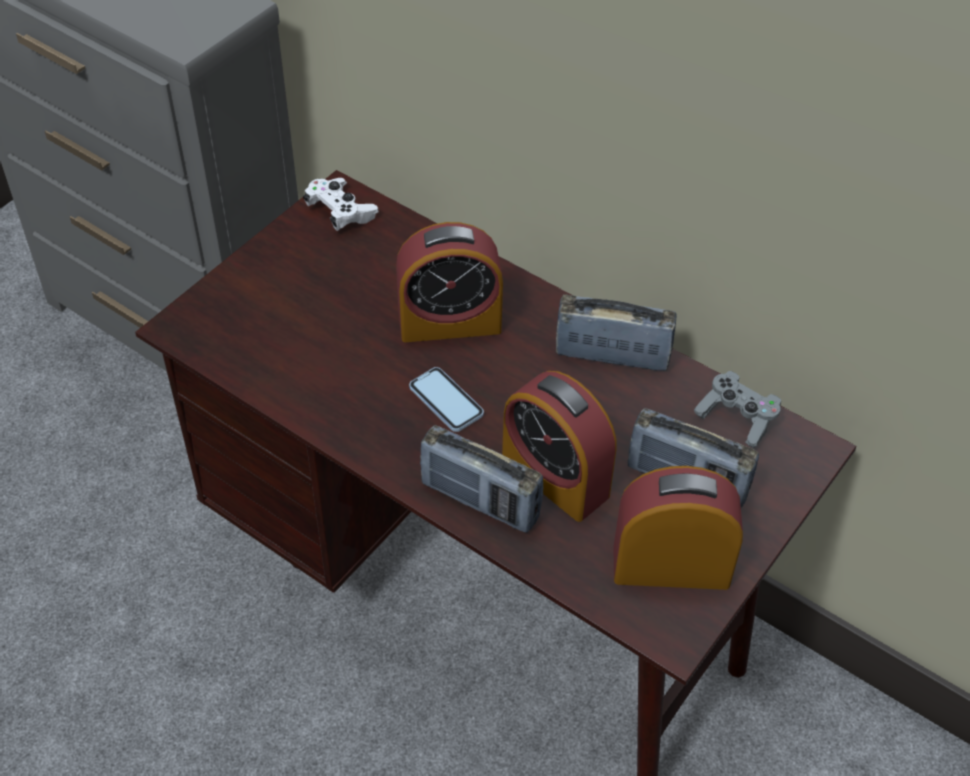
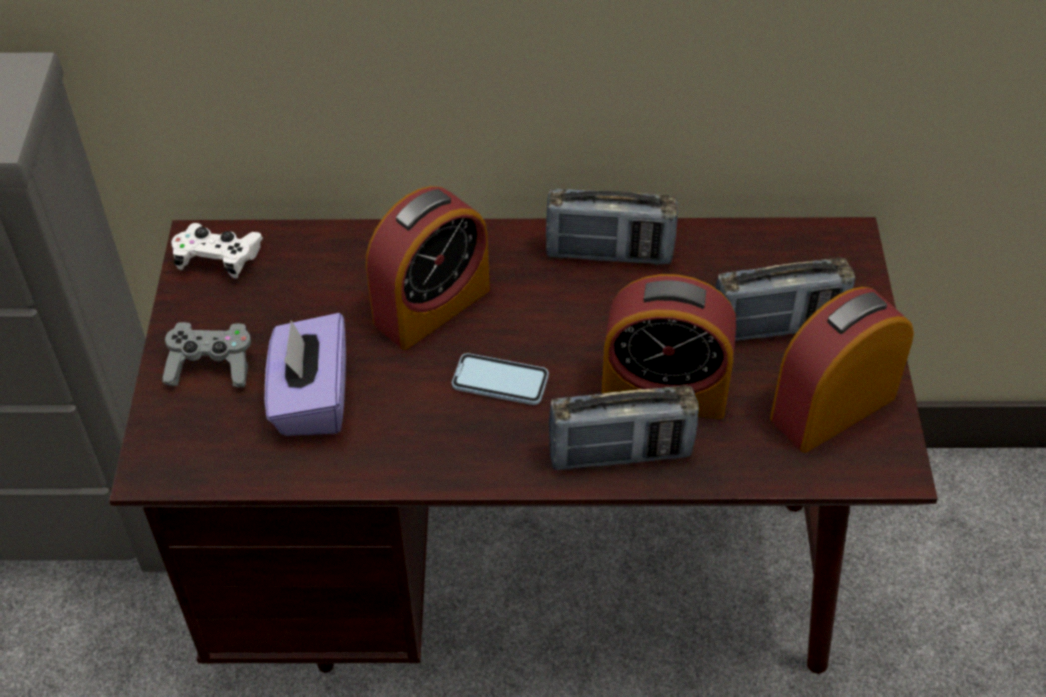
camera: 35 degrees left, 0 degrees up
(312, 339) = (311, 399): none -> purple tissue box
(612, 356) = (609, 253): radio -> radio turned 150 degrees counterclockwise
(737, 418) = (763, 248): grey game controller -> grey game controller (211, 366)

